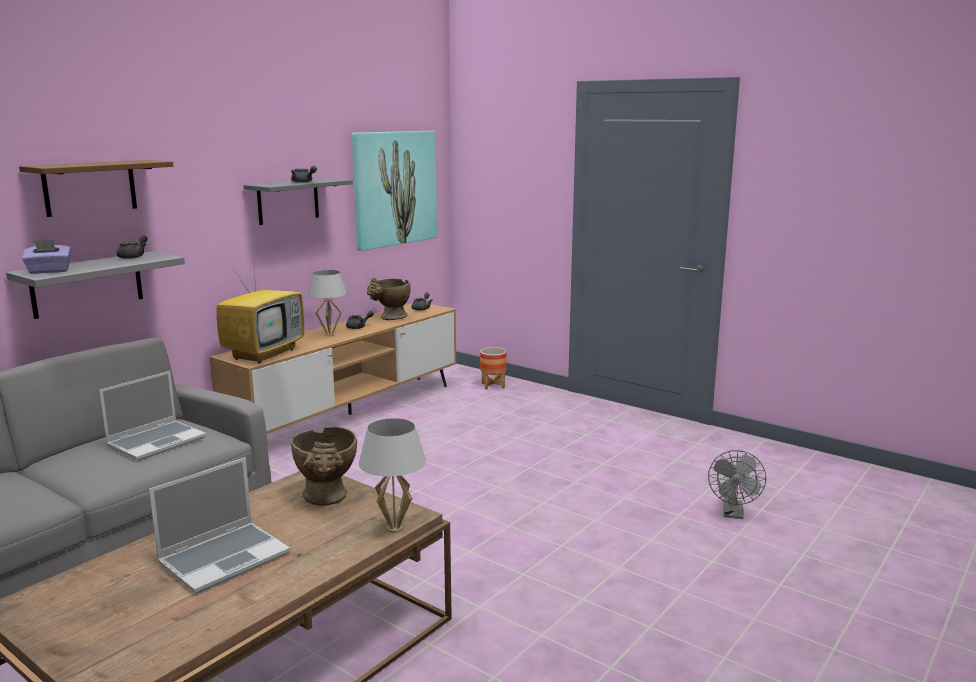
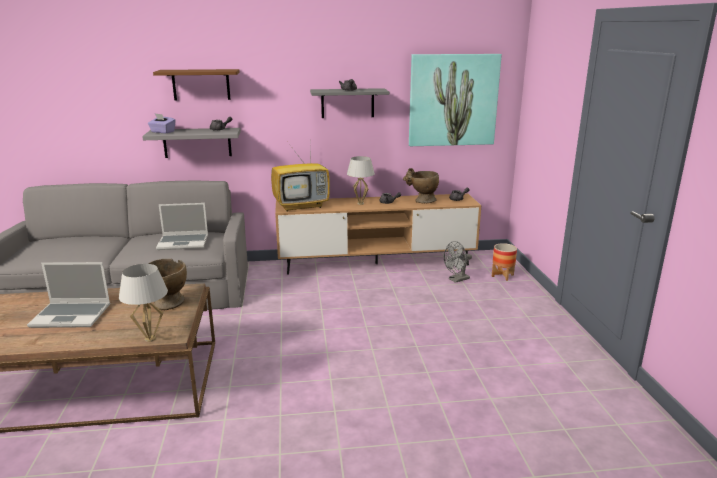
camera: 45 degrees right, 5 degrees up
(733, 514) = (502, 465): grey fan -> grey fan (456, 280)

